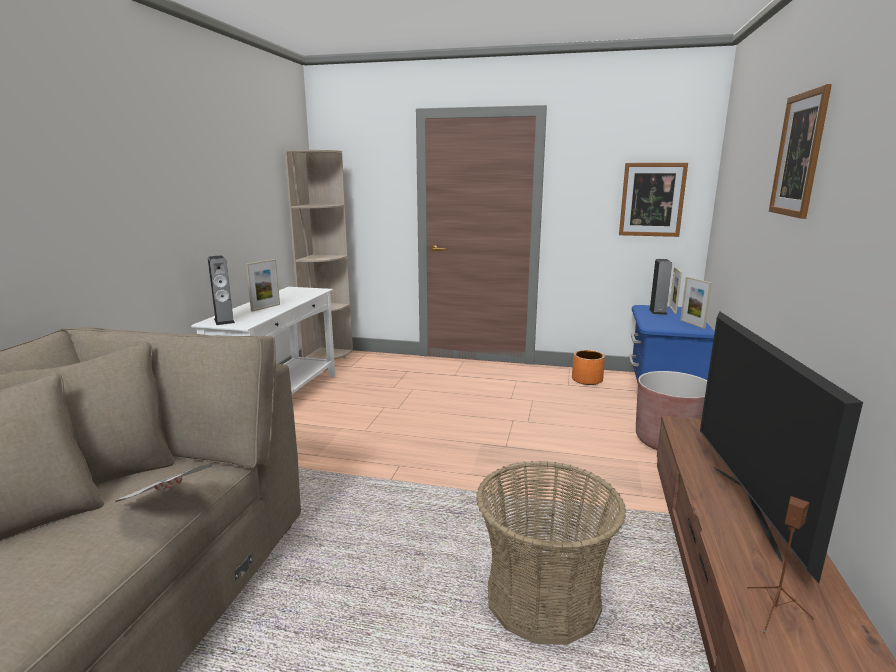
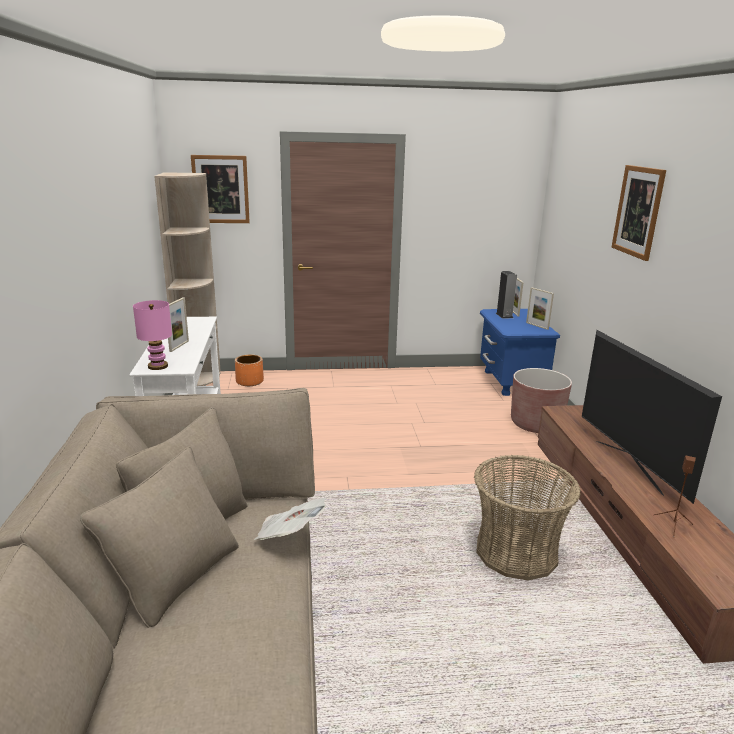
camera: 20 degrees left, 5 degrees up
(224, 321) = (158, 366): speaker -> pink table lamp
(587, 380) = (448, 378): orange planter -> orange planter (250, 381)
(652, 199) = (494, 219): picture -> picture (221, 189)

